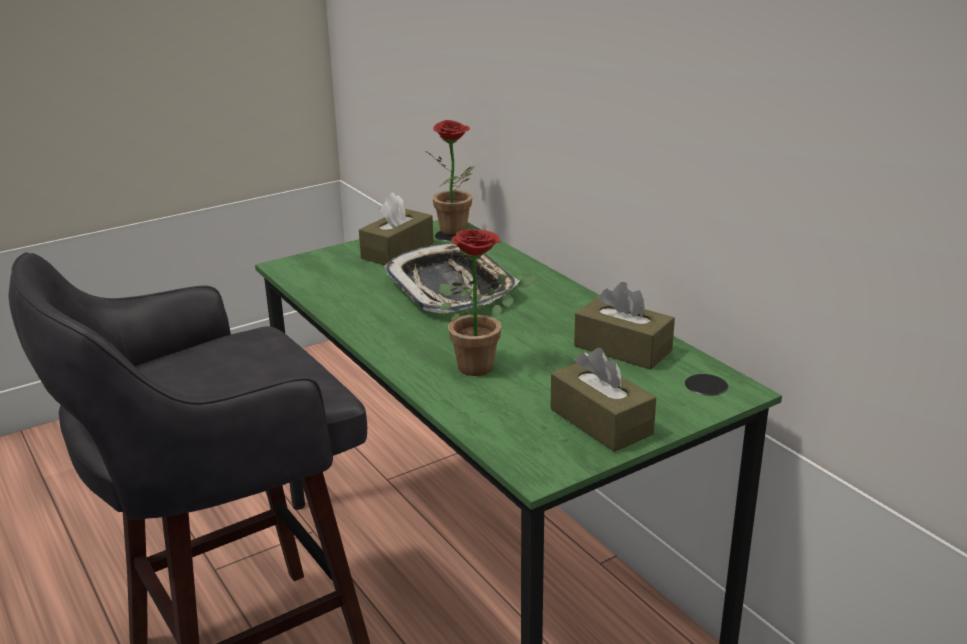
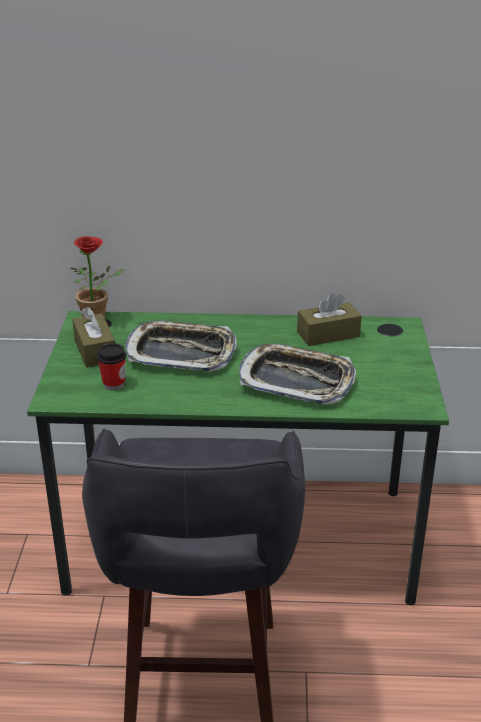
camera: 55 degrees left, 5 degrees up
(347, 280) = (114, 384): none -> cup
(483, 365) = (296, 380): potted plant -> tray
(600, 421) = (395, 371): brown tissue box -> none

